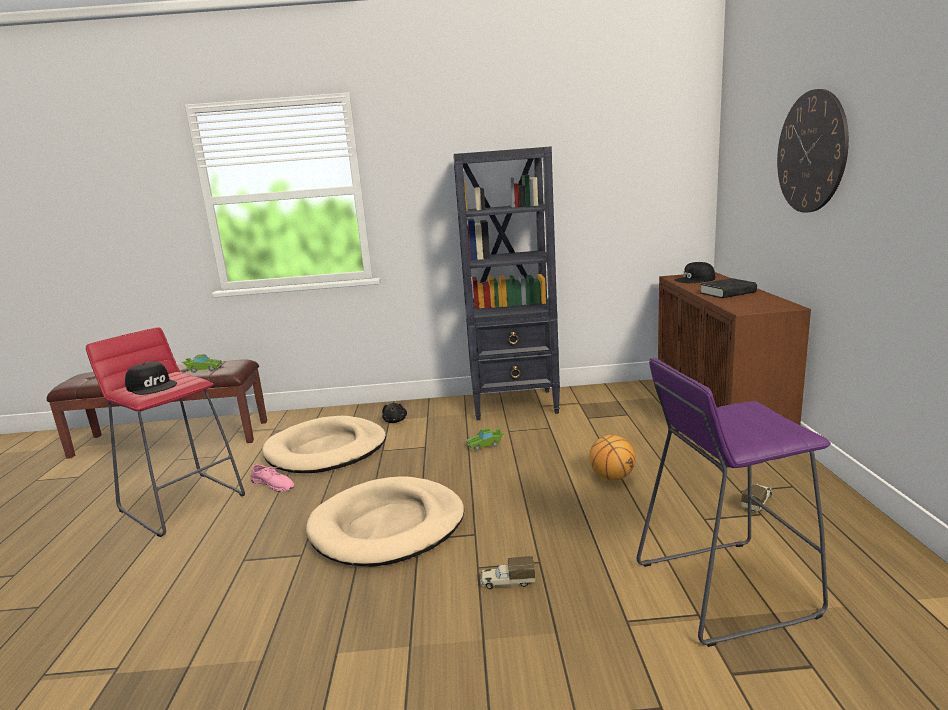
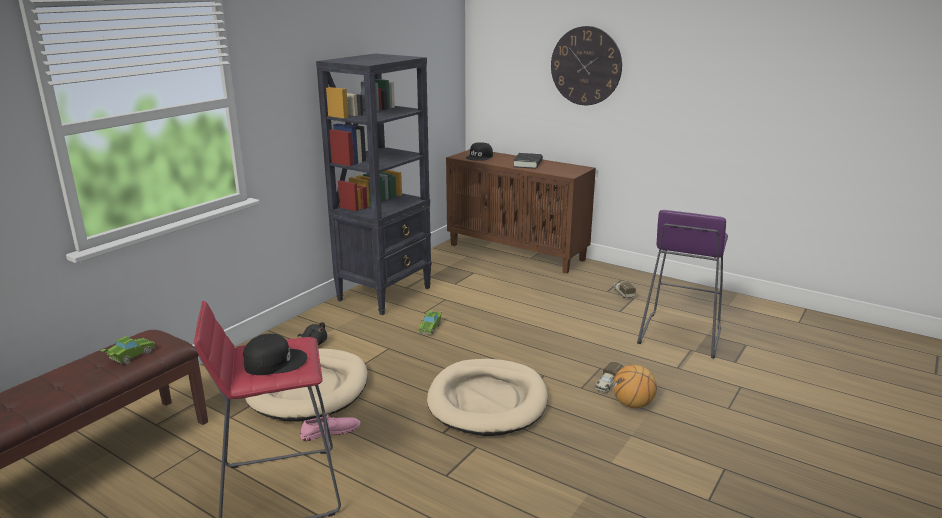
camera: 55 degrees left, 5 degrees up
(612, 477) = (543, 311): basketball -> basketball (632, 404)

